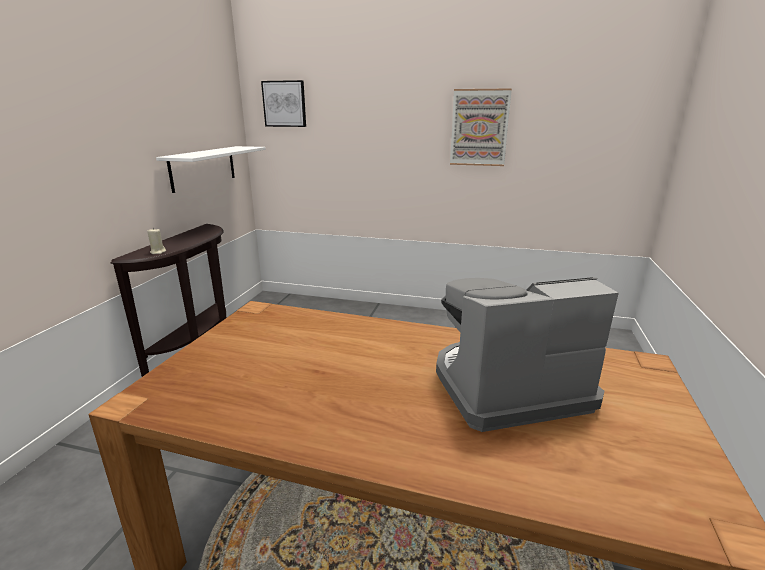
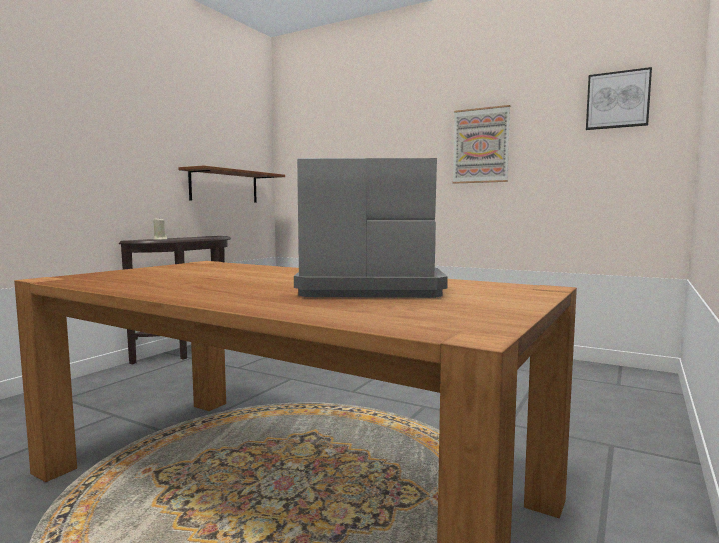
camera: 15 degrees right, 15 degrees down
(203, 168) = (224, 186): white shelf -> brown shelf
(284, 104) = (307, 138): picture -> picture (617, 100)

